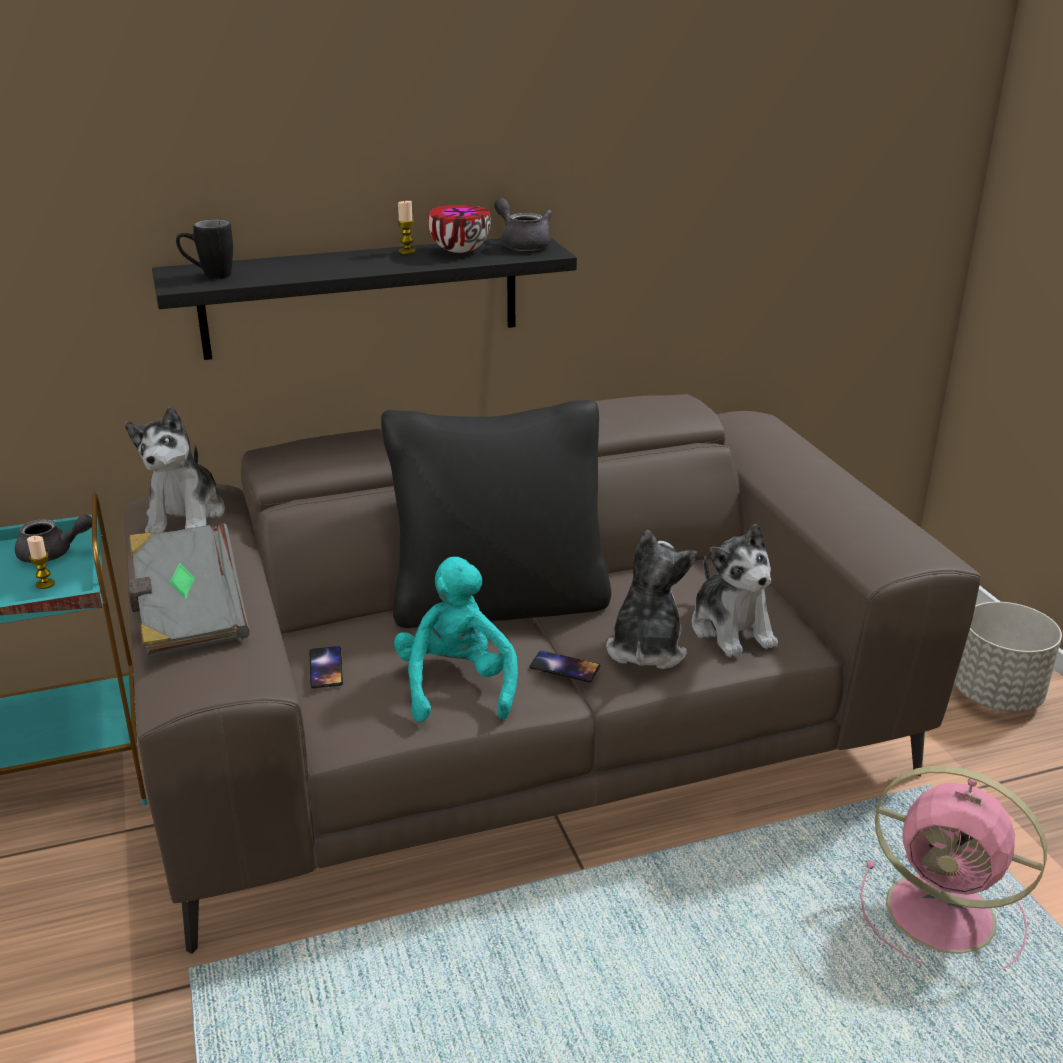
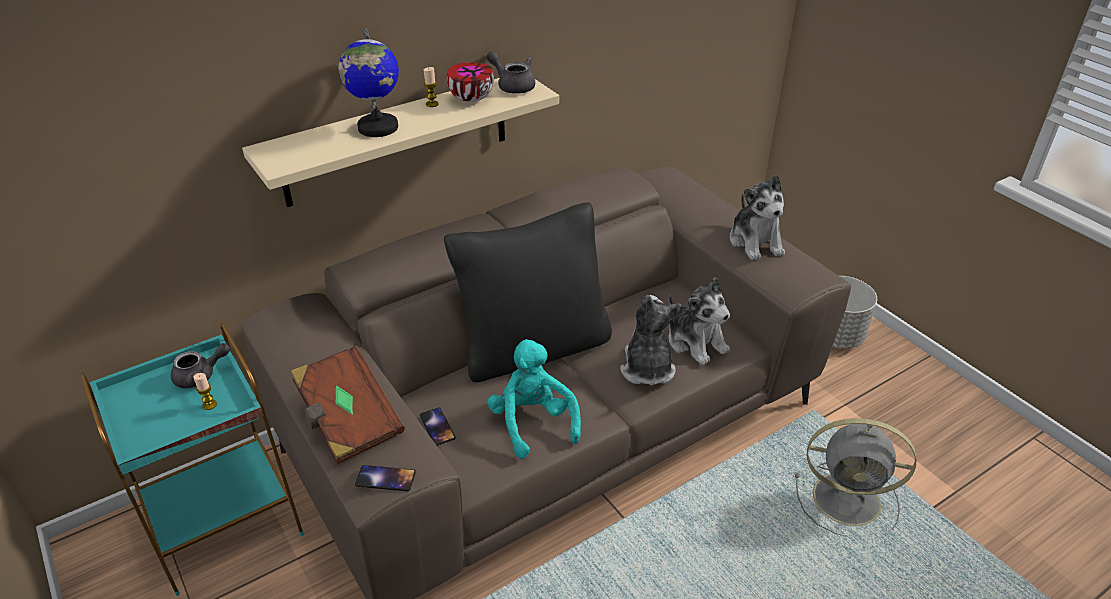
camera: 15 degrees left, 10 degrees up
(186, 515) = (299, 329): plush toy -> plush toy (755, 242)
(188, 615) = (348, 420): grey book -> brown book
(209, 276) = (296, 152): black mug -> none
(323, 265) = (377, 128): none -> globe
(361, 296) = (397, 139): black shelf -> beige shelf
(564, 667) = (599, 393): phone -> phone (385, 478)
(945, 915) = (849, 500): pink fan -> grey fan

